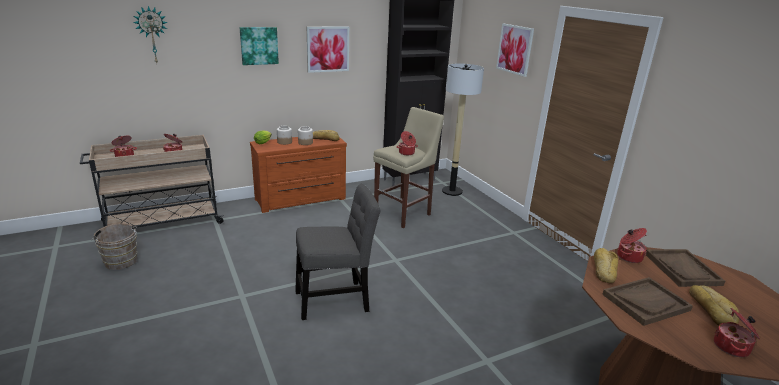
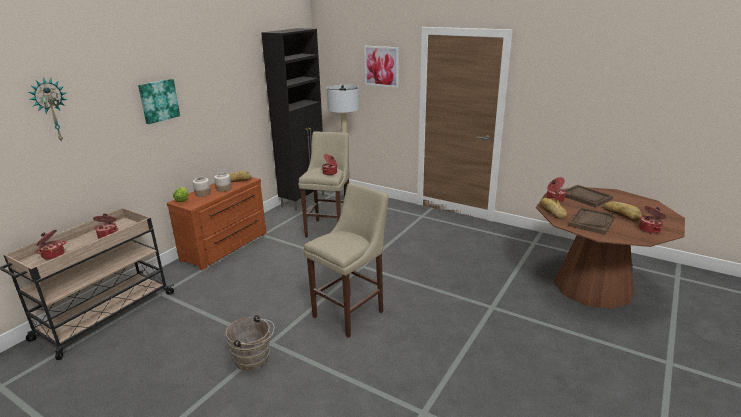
camera: 30 degrees left, 0 degrees up
(121, 263) = (108, 368): brown bucket -> brown bucket (254, 360)
(328, 49) = (218, 92): picture -> none
(336, 300) = (351, 313): grey chair -> beige stool

